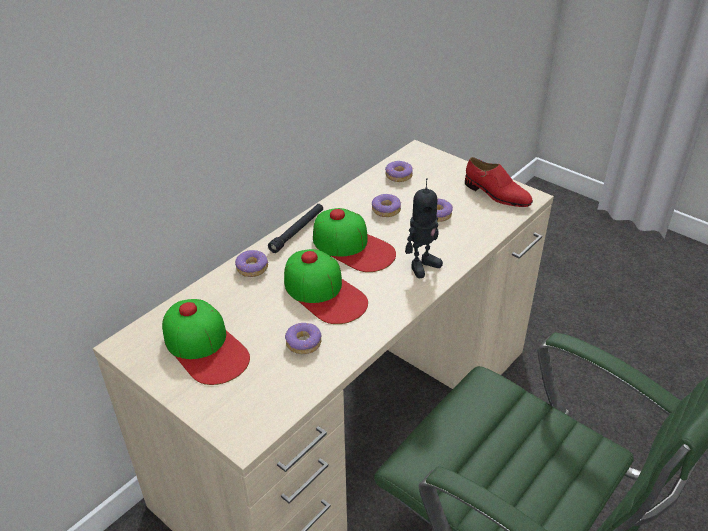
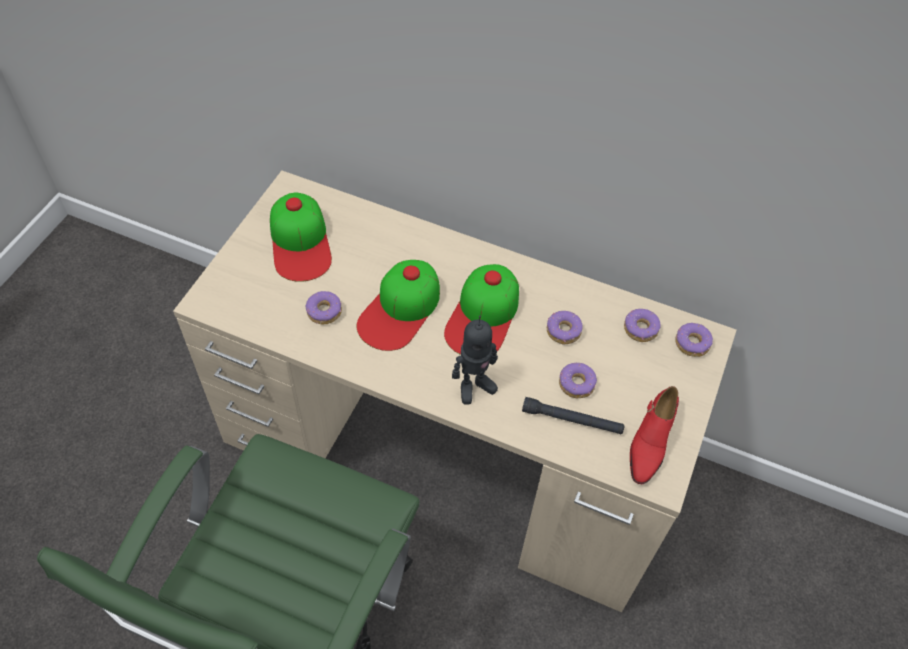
camera: 70 degrees right, 15 degrees up
(205, 347) = (300, 242): cap -> cap turned 45 degrees counterclockwise
(252, 268) = (418, 242): donut -> donut (692, 344)
(297, 231) = (490, 261): black flashlight -> black flashlight (572, 420)
(422, 265) = (474, 386): toy robot -> toy robot turned 60 degrees counterclockwise

